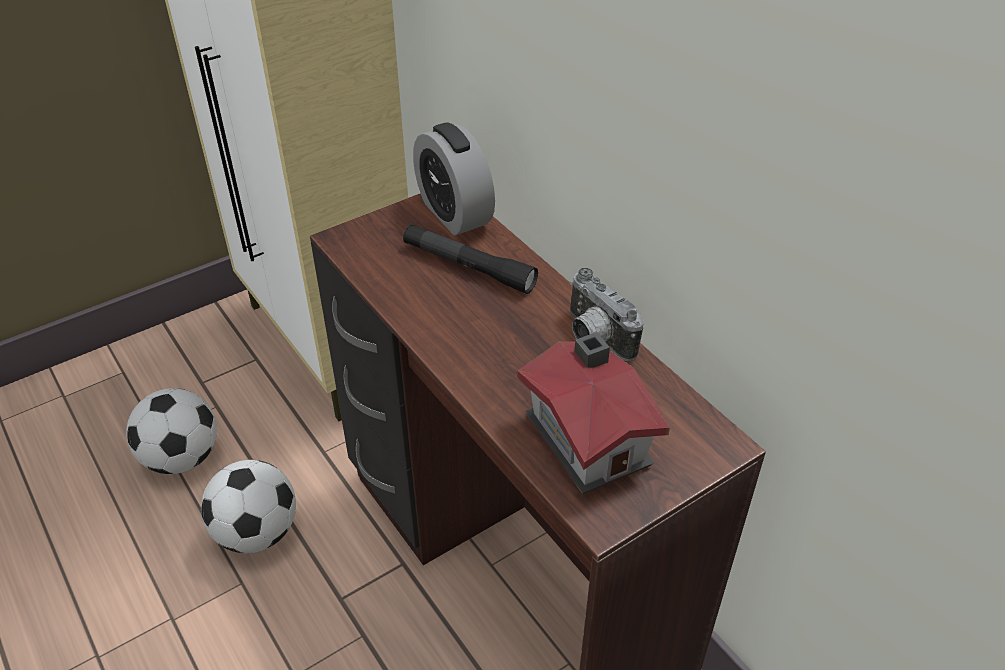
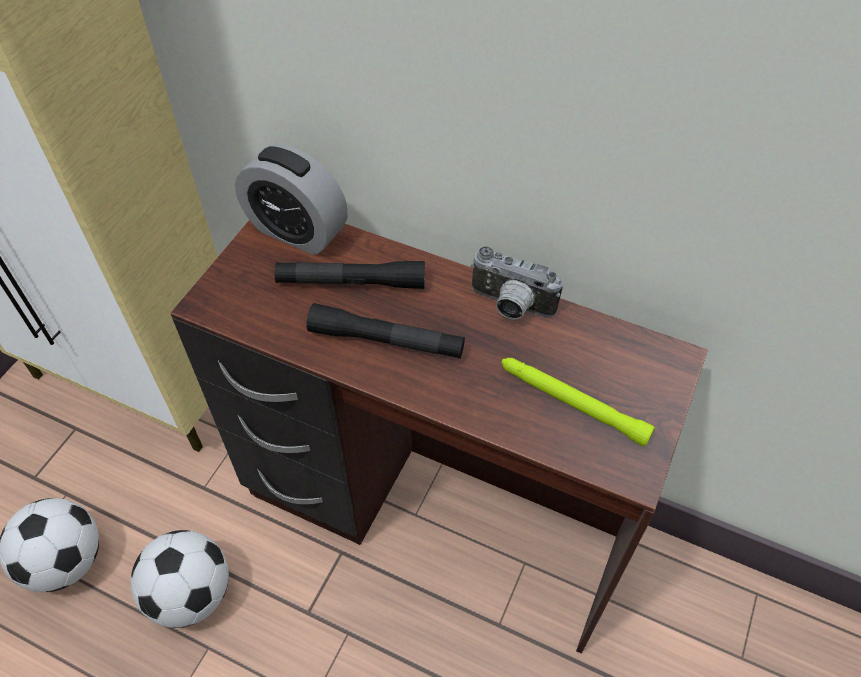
camera: 30 degrees left, 10 degrees up
(462, 321) = (386, 341): none -> black flashlight
(588, 436) = (572, 403): toy house -> green flashlight

